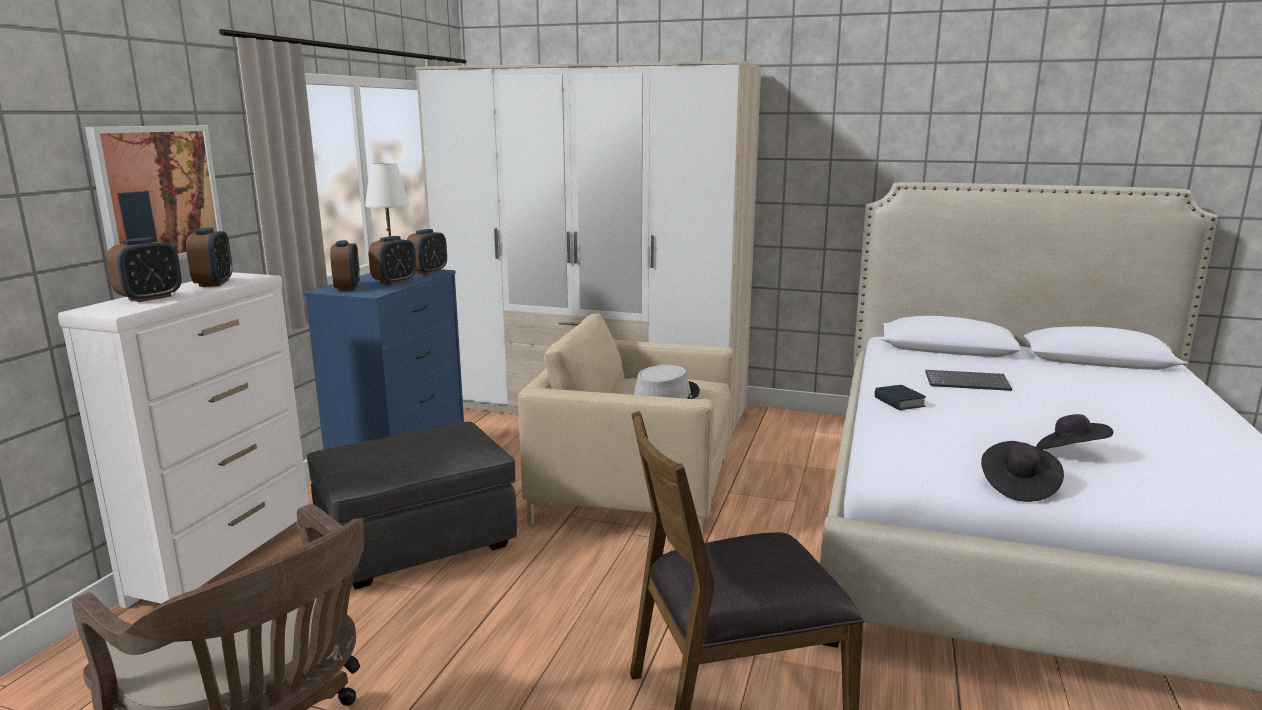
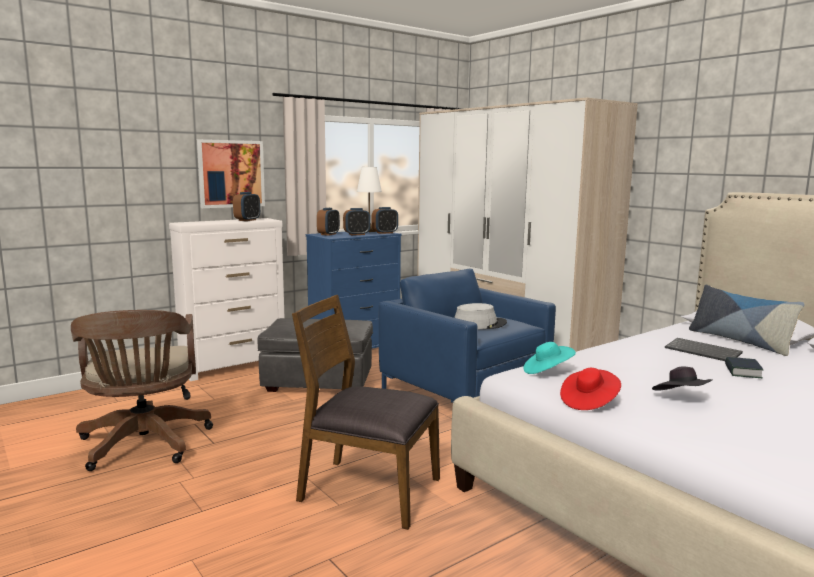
camera: 35 degrees right, 5 degrees down
(150, 298) = (210, 222): alarm clock -> none
(634, 490) = (464, 389): beige armchair -> blue armchair
(899, 402) = (614, 350): book -> book (742, 372)
(905, 454) = (547, 371): none -> turquoise hat
(963, 360) = (739, 341): none -> pillow
(1017, 486) = (589, 402): black hat -> red hat

